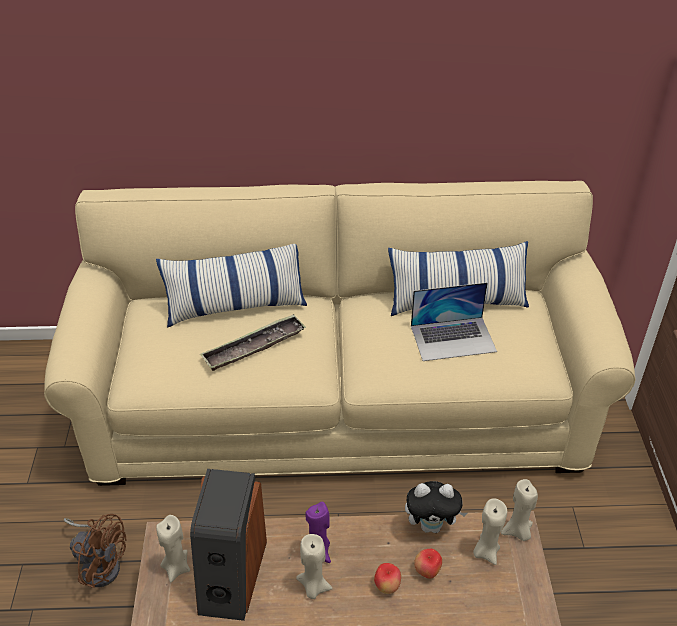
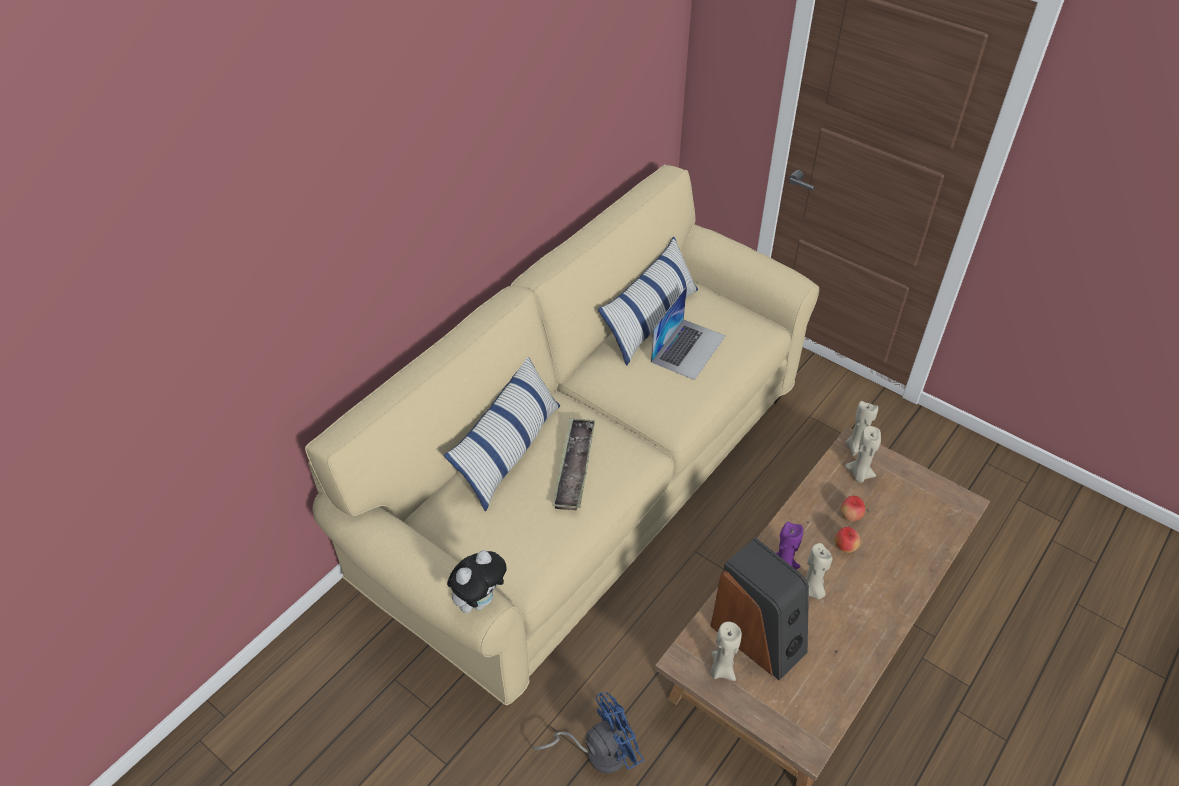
camera: 50 degrees left, 5 degrees up
(100, 563) = (598, 751): brown fan -> blue fan
(432, 525) = (813, 487): plush toy -> plush toy (480, 600)

